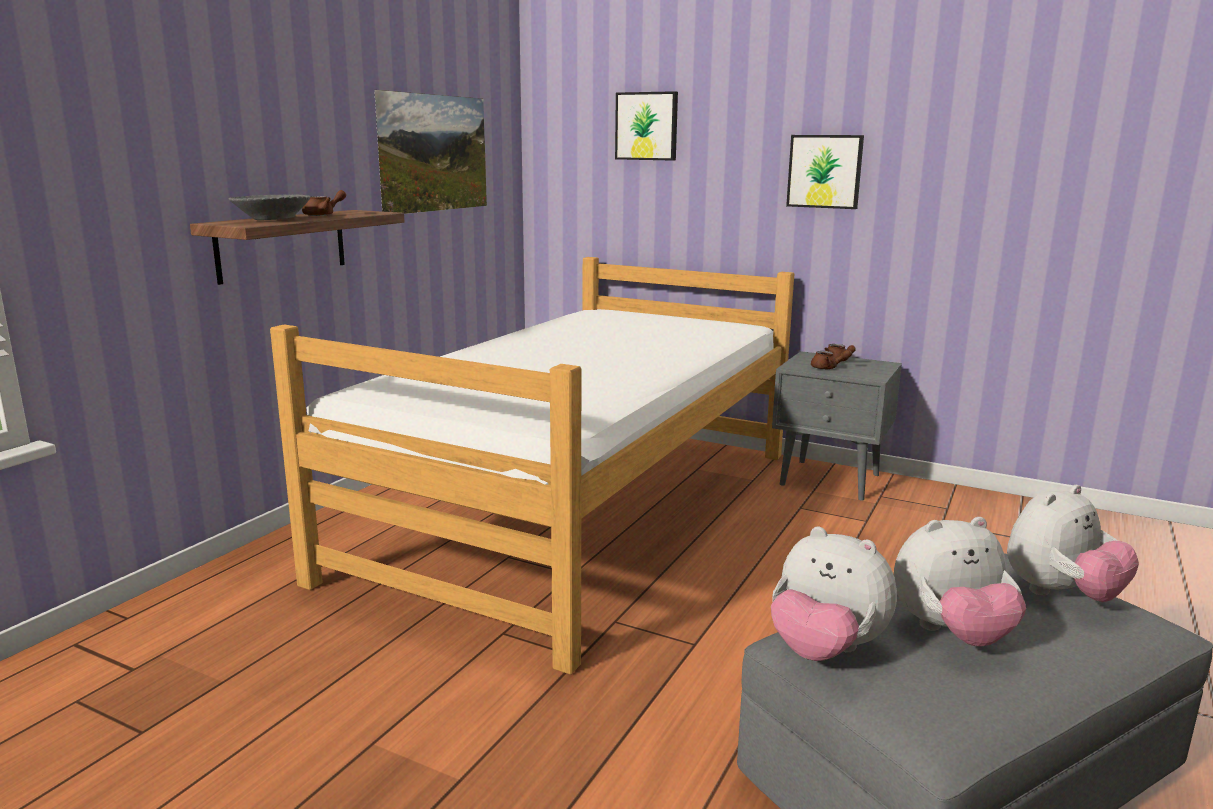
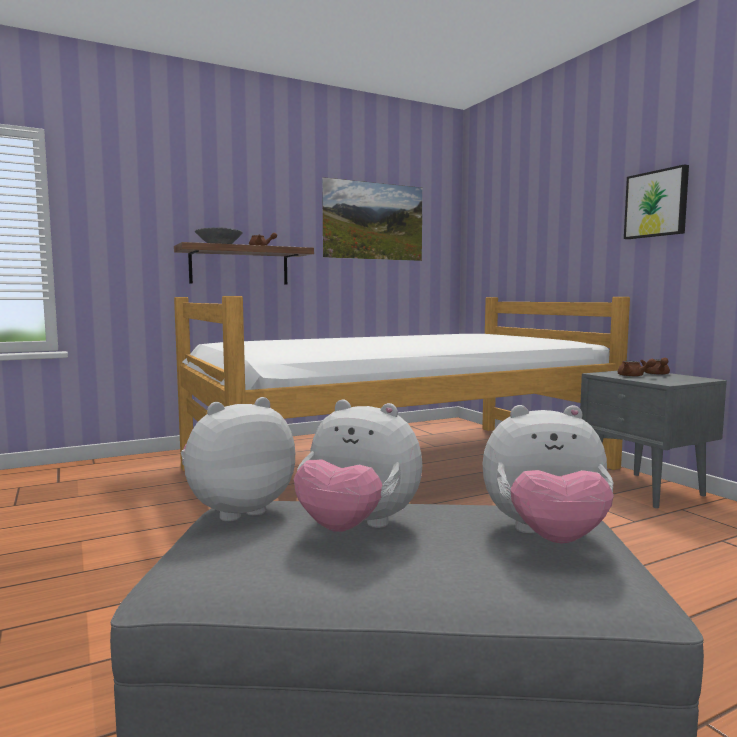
camera: 35 degrees right, 10 degrees down
(647, 126) = (531, 192): picture -> none
(825, 650) = (236, 510): plush toy -> plush toy turned 75 degrees clockwise

